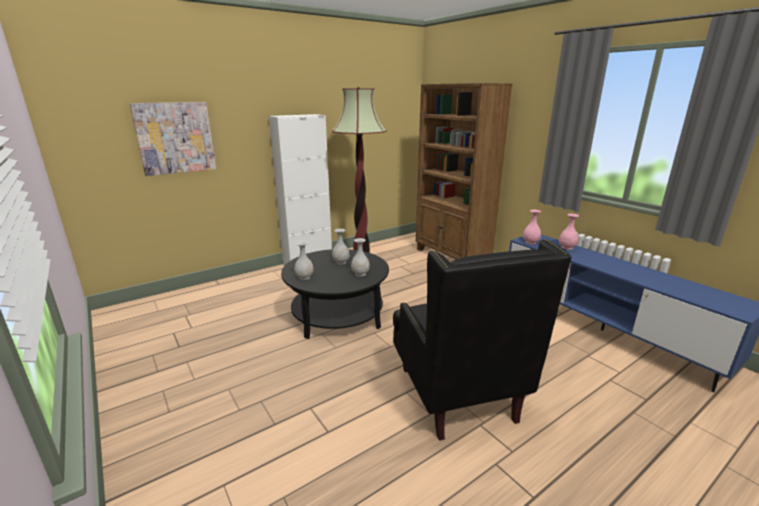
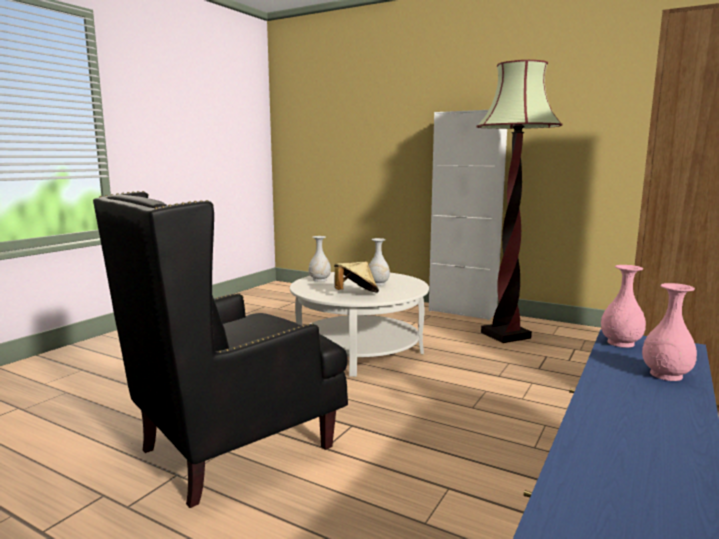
camera: 65 degrees right, 10 degrees down
(175, 138) = (353, 136): picture -> none
(337, 314) = (359, 350): black coffee table -> white coffee table
(360, 274) = (356, 294): white vase -> beige hat

